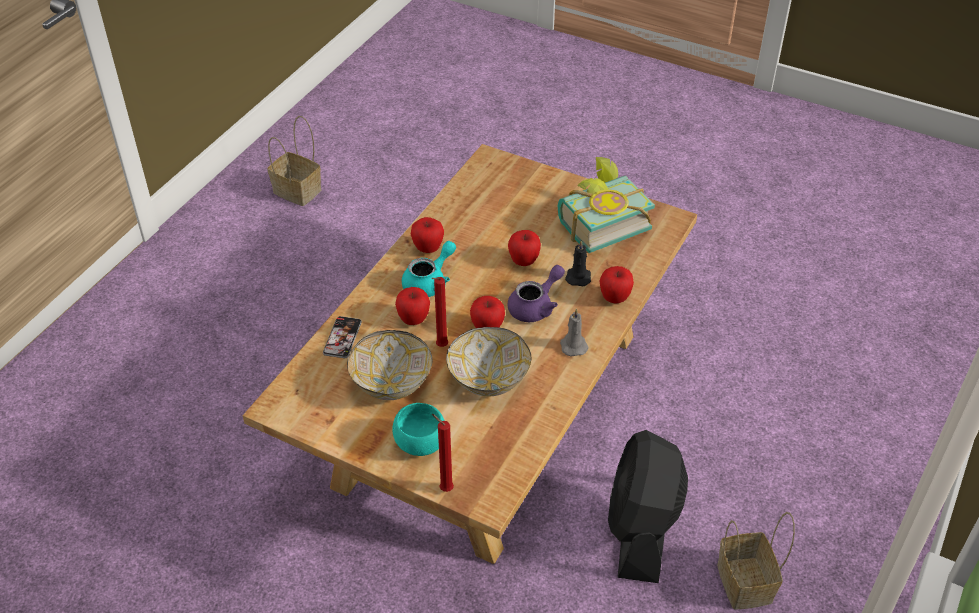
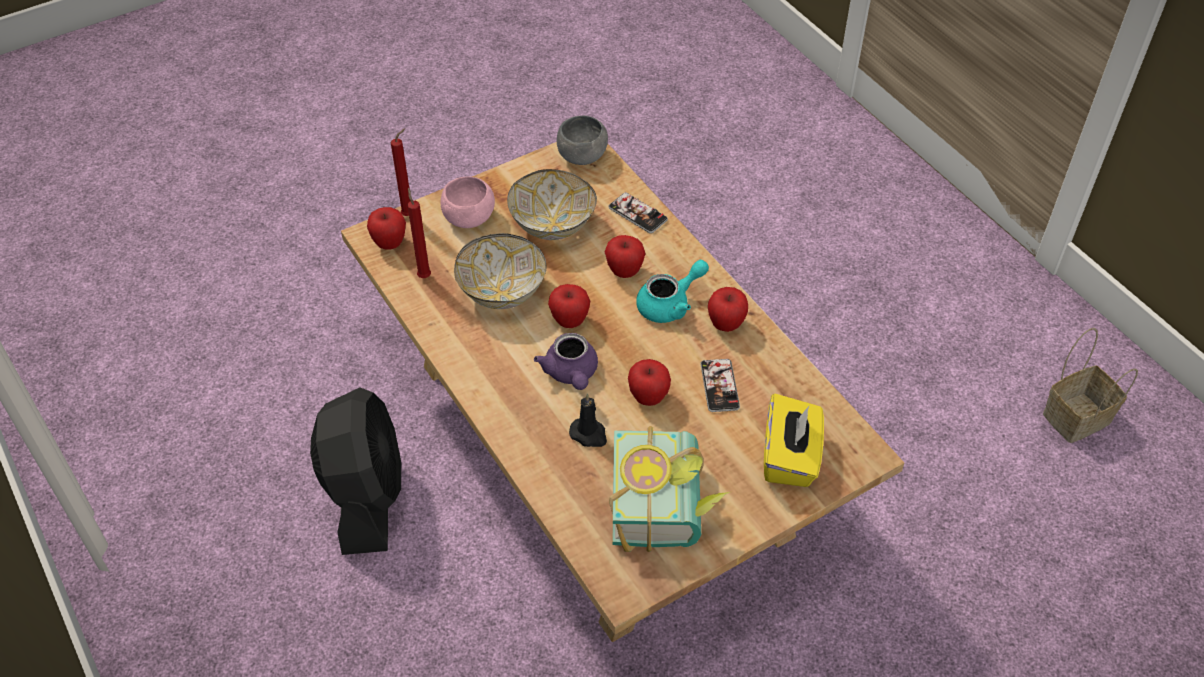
camera: 120 degrees right, 5 degrees up
(289, 403) = (582, 156): none -> grey bowl
(420, 444) = (468, 218): turquoise bowl -> pink bowl
(429, 283) = (670, 304): turquoise teapot -> turquoise teapot turned 105 degrees counterclockwise
(440, 347) = (572, 276): red candle -> red candle (424, 275)
(486, 233) = (719, 386): none -> phone
(518, 186) = (790, 457): none -> yellow tissue box
(573, 345) = (494, 377): grey candle -> none
(614, 298) = (531, 449): apple -> apple (389, 243)
(641, 530) = (366, 495): black fan -> black fan turned 45 degrees clockwise
(746, 584) = (243, 545): basket -> none

